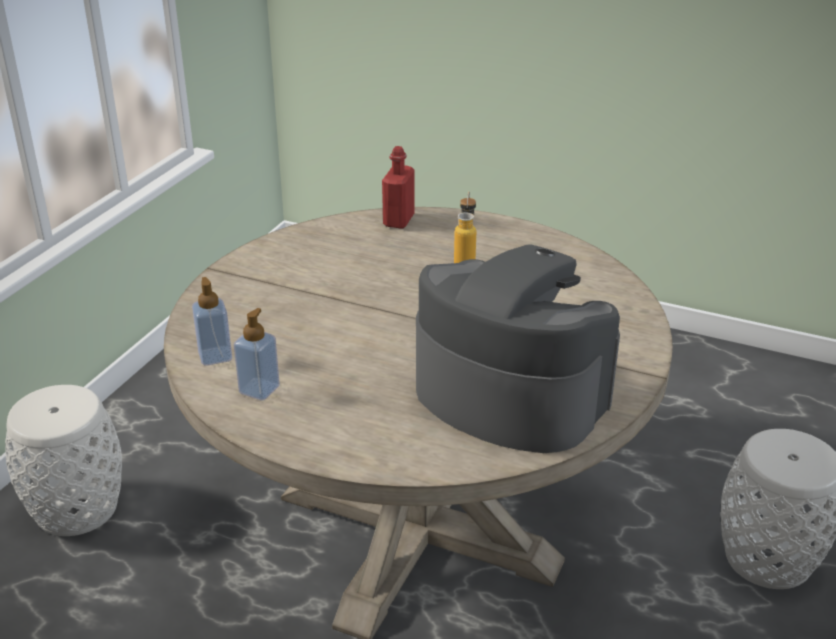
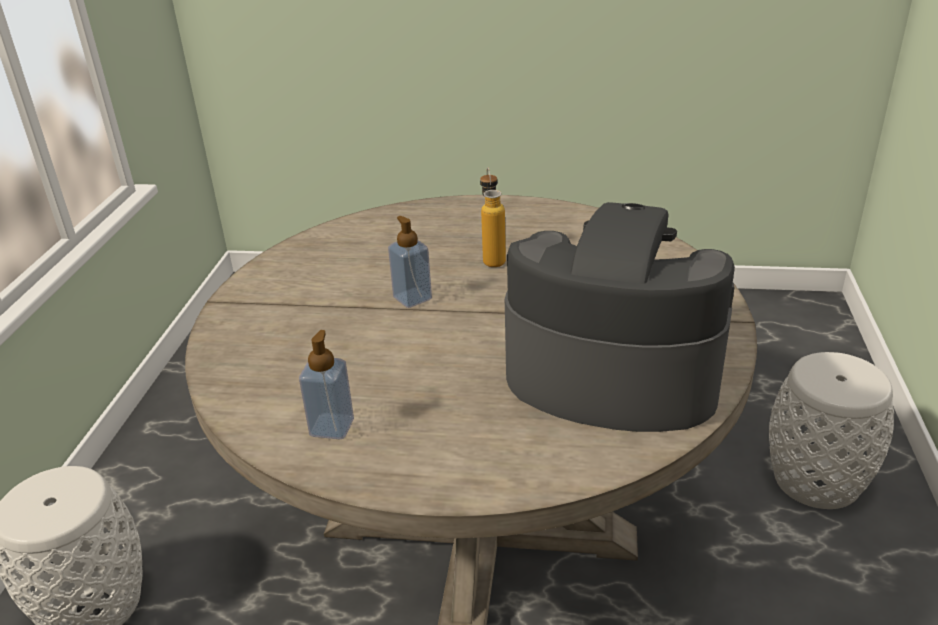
camera: 15 degrees left, 0 degrees up
(215, 356) = (261, 399): soap dispenser -> soap dispenser (412, 298)
(398, 220) = (395, 217): red bottle -> none

